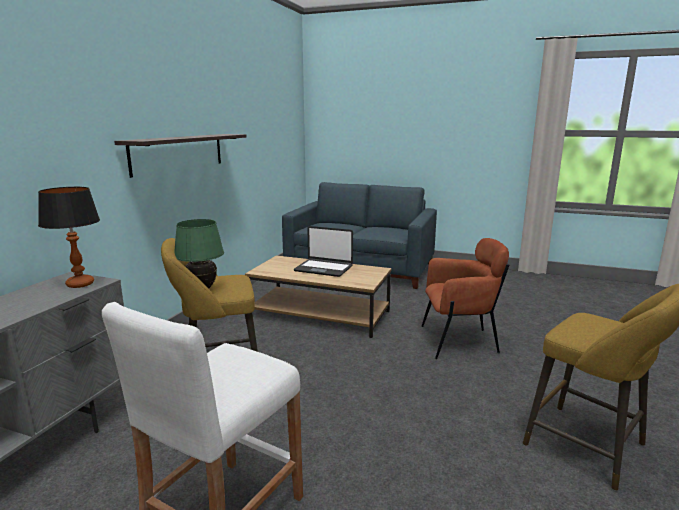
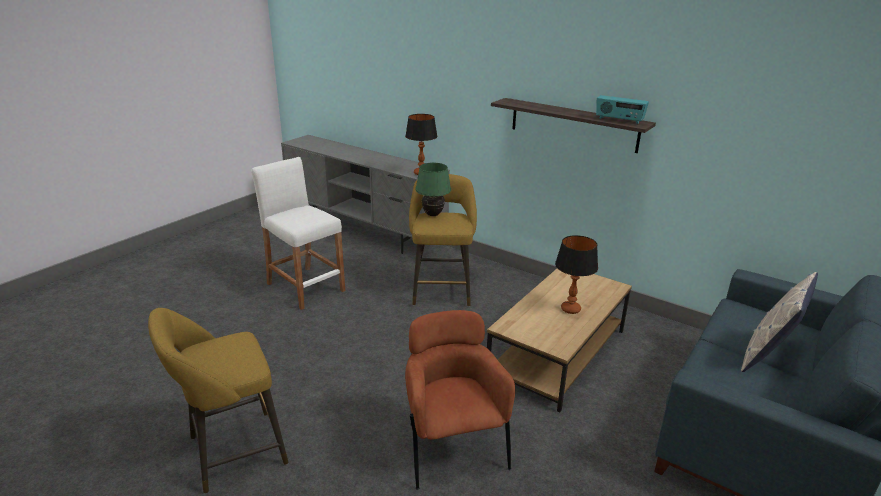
camera: 105 degrees right, 10 degrees up
(221, 134) = (619, 120): none -> radio
(324, 268) = (570, 309): laptop -> table lamp
(356, 228) = (767, 356): none -> pillow
(459, 341) = (452, 447): brown armchair -> brown armchair turned 150 degrees clockwise

